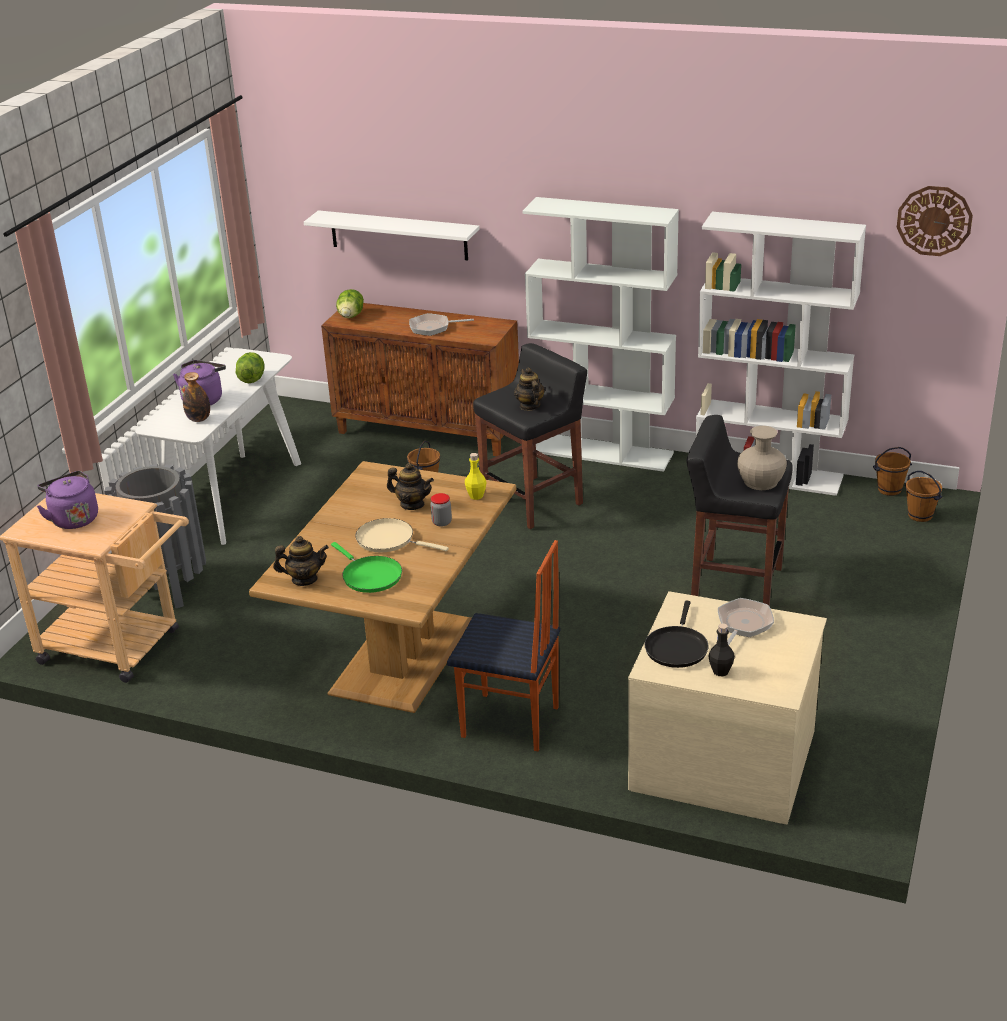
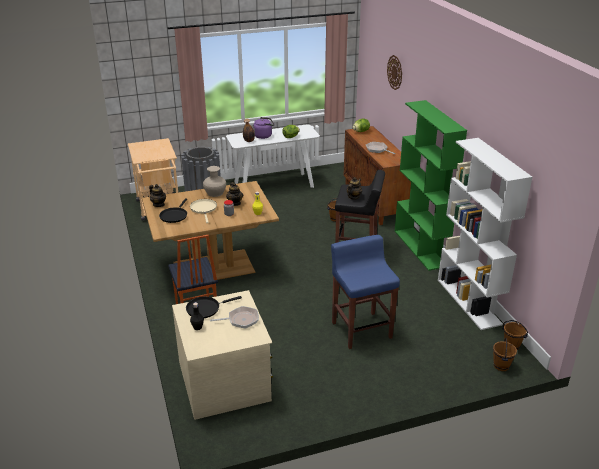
camera: 50 degrees right, 0 degrees up
(73, 519) = (150, 149): purple kettle -> none
(369, 576) = (174, 215): green frying pan -> black frying pan
(398, 235) = (389, 100): white shelf -> none
(603, 452) = (420, 248): white bookcase -> green bookcase
(734, 585) = (361, 329): black stool -> blue stool
(760, 481) = (365, 278): beige vase -> beige vase (215, 193)
(934, 220) = (562, 190): wall clock -> wall clock (395, 72)

